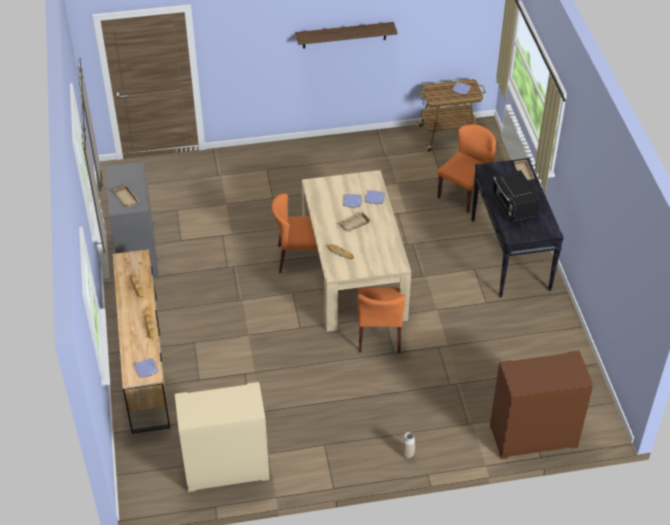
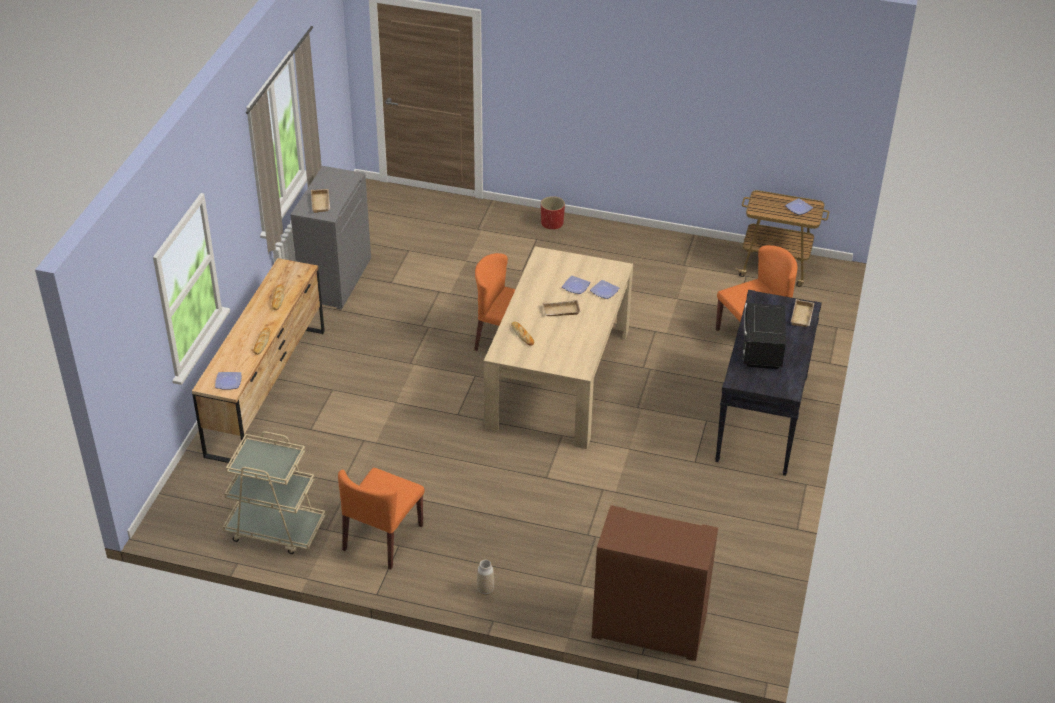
camera: 25 degrees right, 5 degrees down
(226, 469) = (275, 529): beige cabinet -> beige cart
(270, 153) = (552, 223): none -> red planter
(344, 35) = (662, 97): shelf -> none
(379, 334) = (542, 452): orange chair -> orange chair (383, 538)

